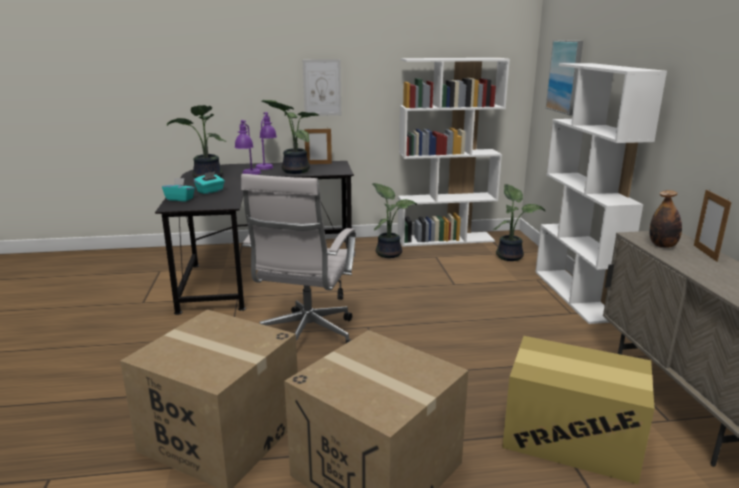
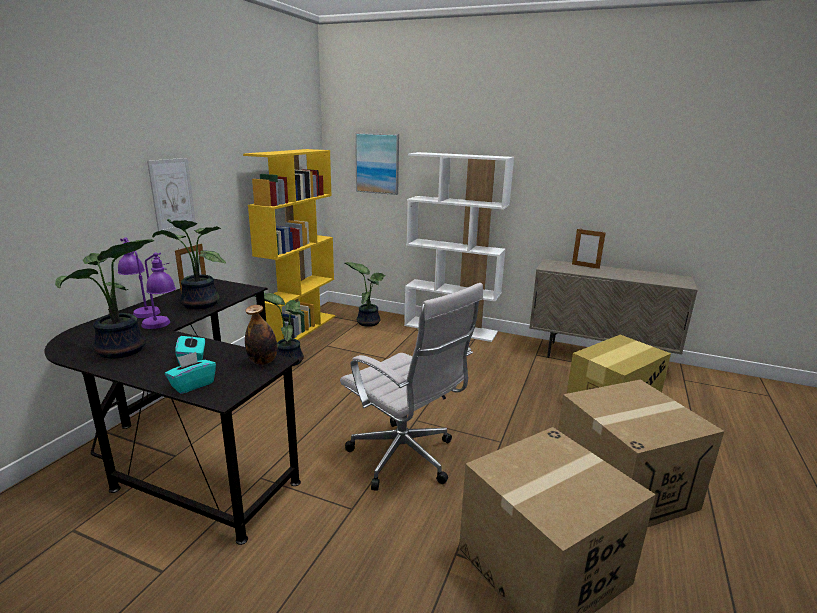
camera: 60 degrees left, 0 degrees up
(445, 239) = (300, 329): white bookcase -> yellow bookcase
(662, 246) = (568, 269): bottle -> bottle (263, 362)

